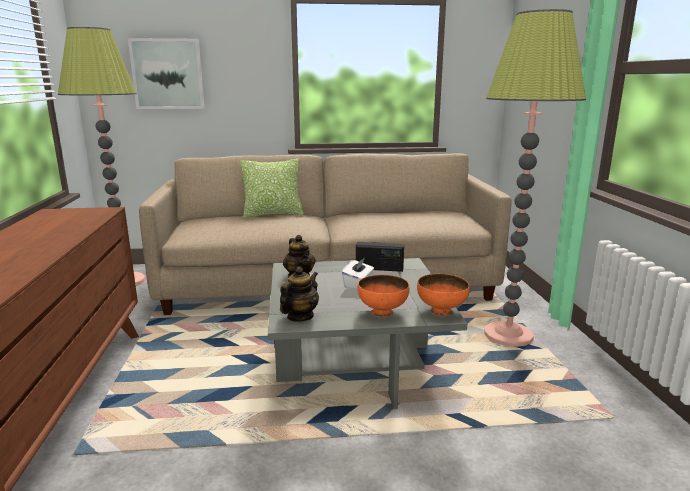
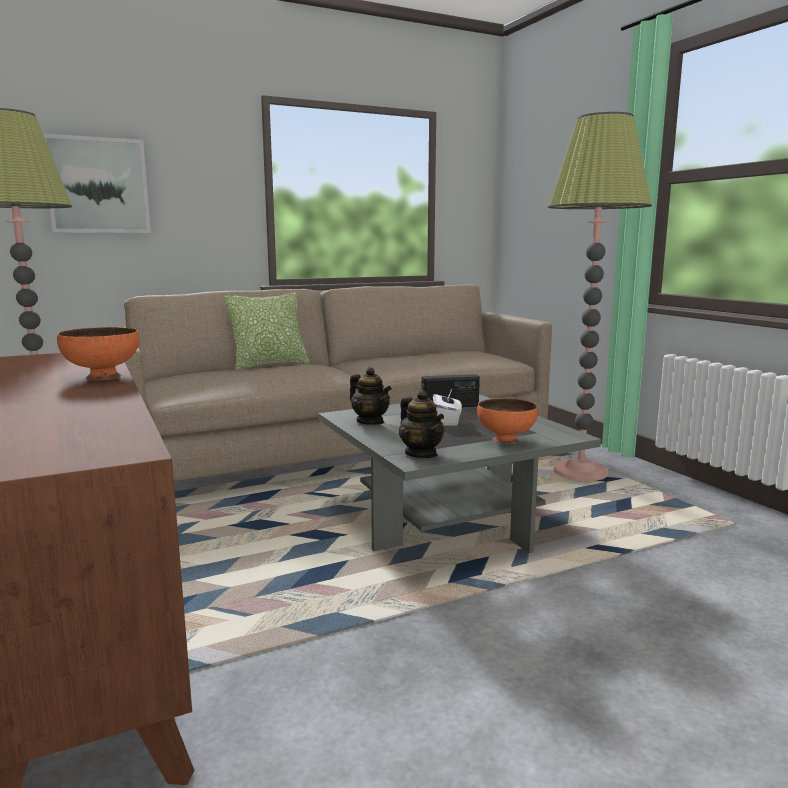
camera: 20 degrees left, 5 degrees down
(300, 316) = (421, 454): teapot -> teapot turned 135 degrees clockwise
(441, 311) = (563, 432): orange bowl -> orange bowl (102, 377)

